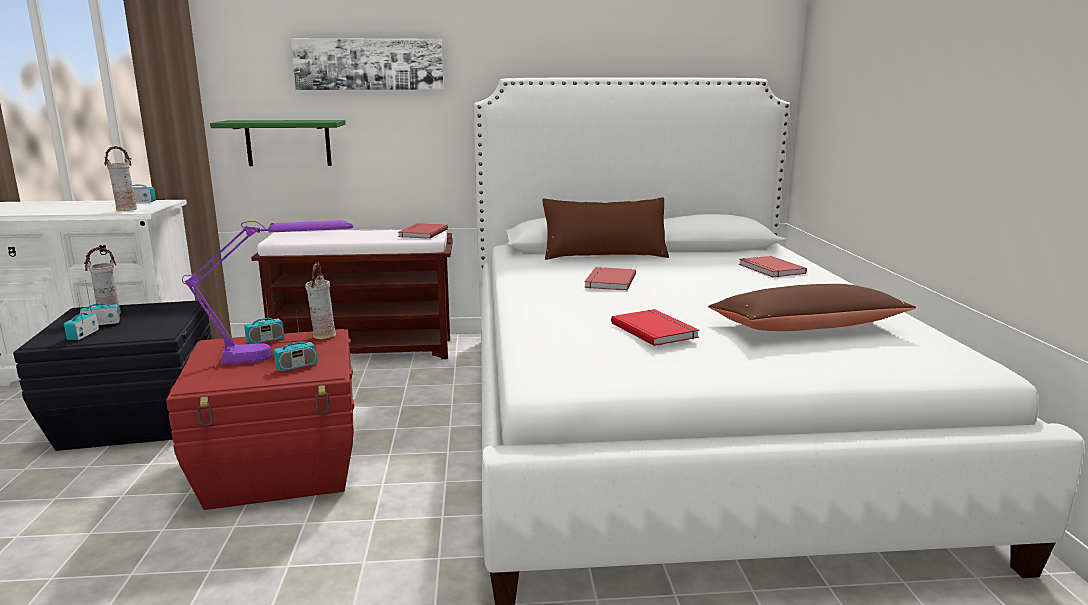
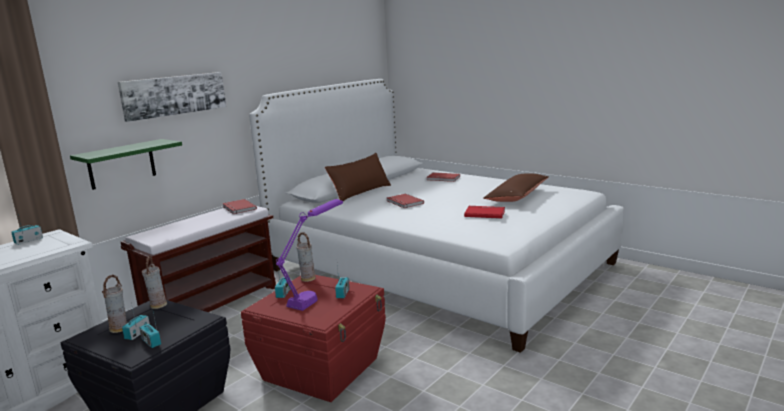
camera: 45 degrees left, 0 degrees up
(126, 210) = (55, 247): vase -> vase (157, 305)

